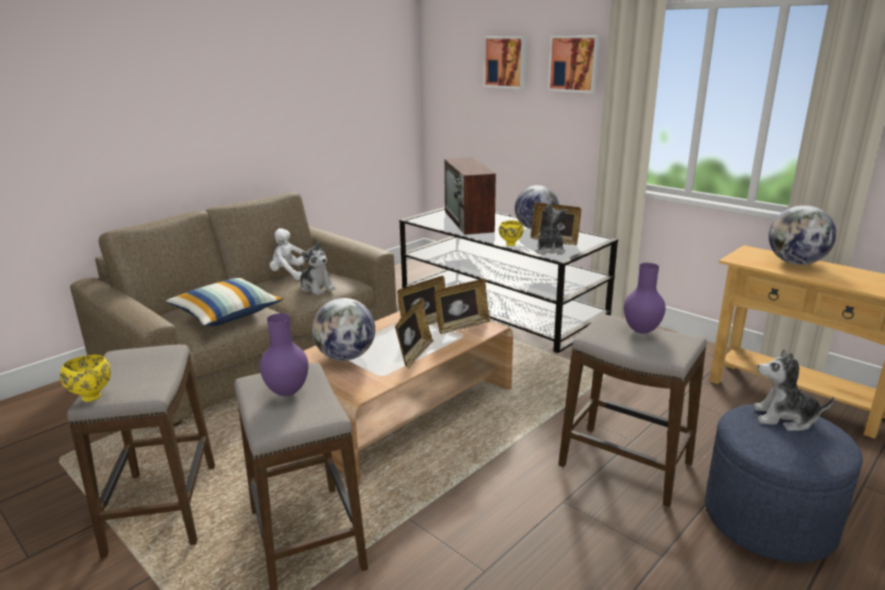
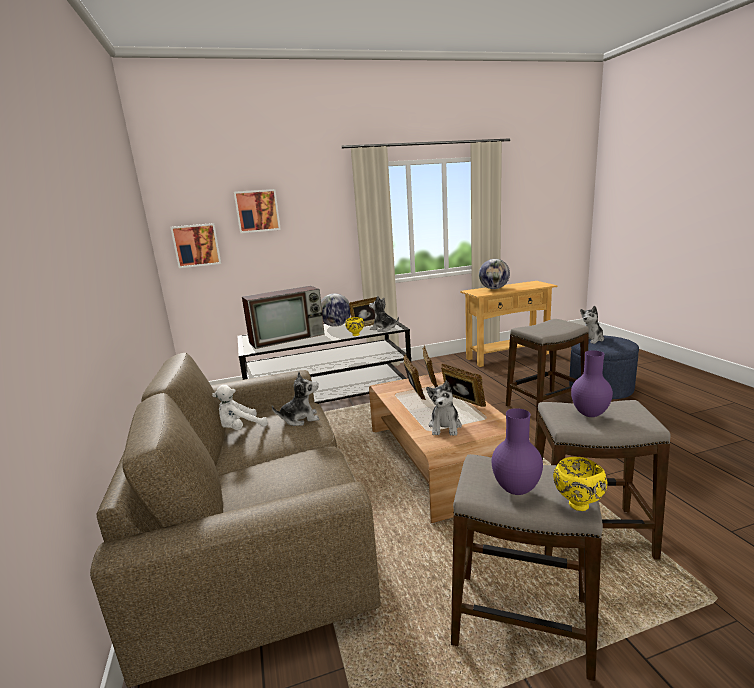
camera: 60 degrees left, 5 degrees down
(227, 314) = (303, 470): pillow -> none
(346, 357) = (445, 426): globe -> plush toy
(469, 222) = (288, 338): television -> television turned 45 degrees counterclockwise
(574, 63) = (321, 206): picture -> picture (196, 245)
(640, 331) = (540, 326): purple vase -> purple vase (516, 491)

